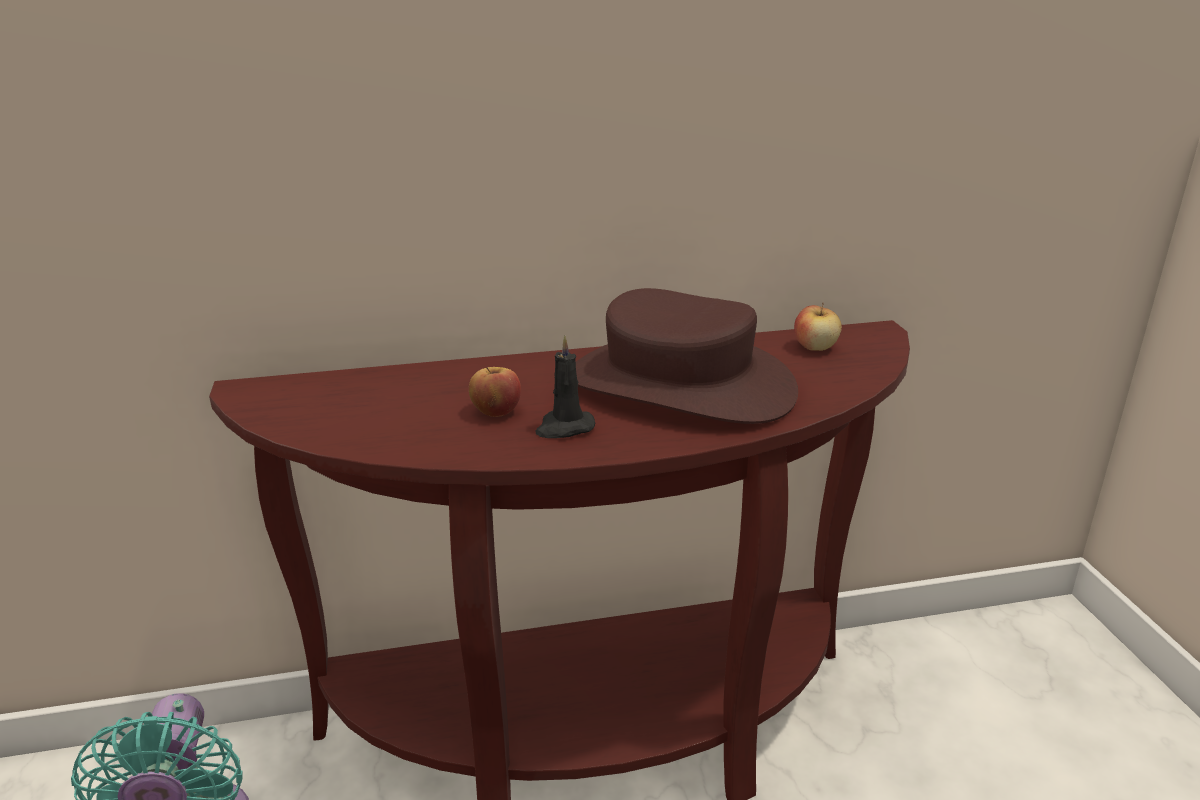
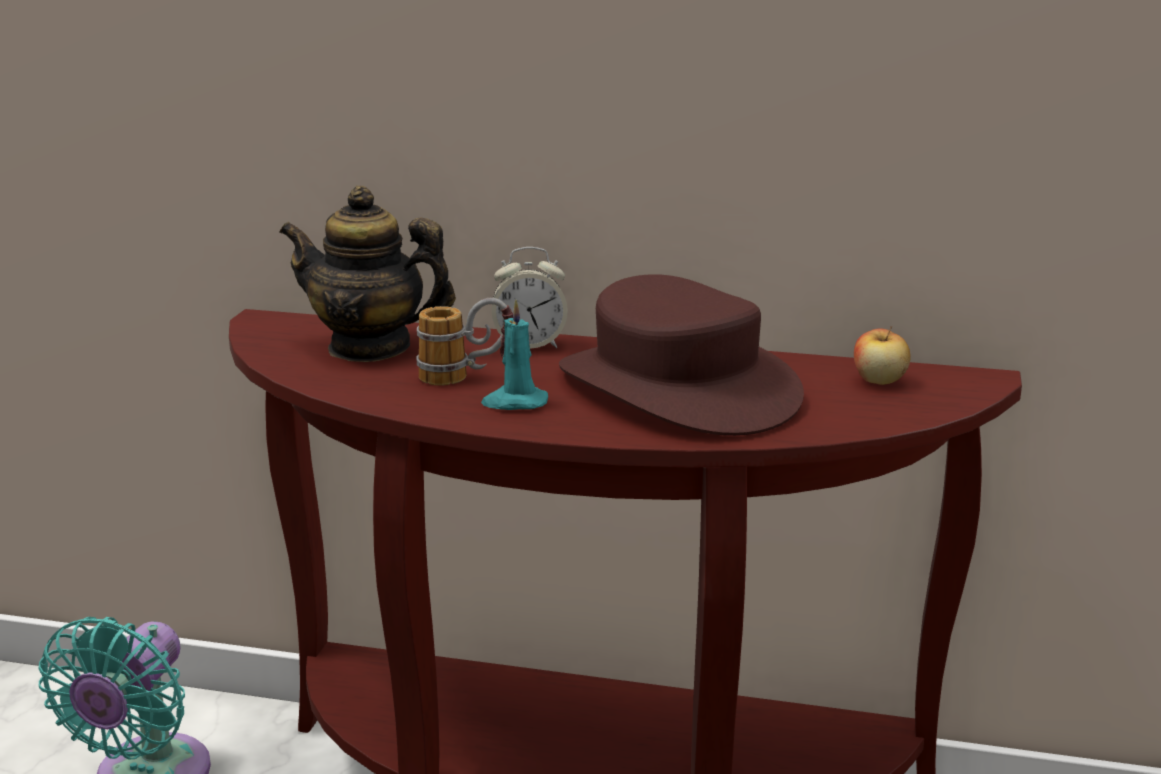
camera: 25 degrees right, 5 degrees down
(378, 399) = (370, 347): none -> teapot
(496, 411) = (465, 377): apple -> mug
(518, 368) = (529, 345): none -> alarm clock
(564, 428) = (514, 402): black candle -> turquoise candle

